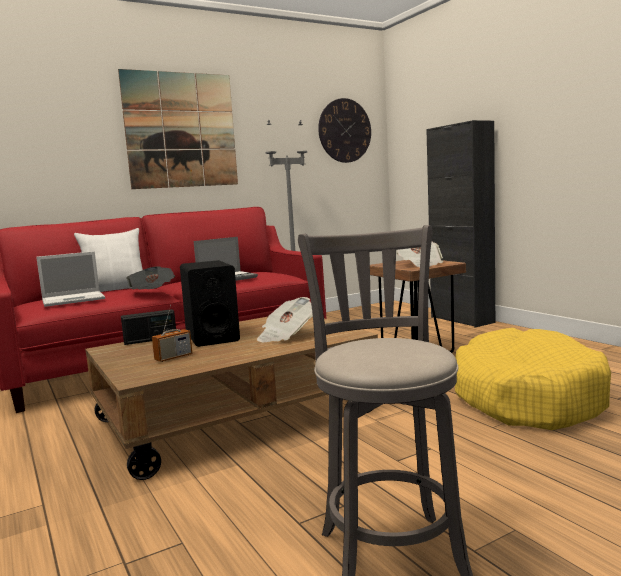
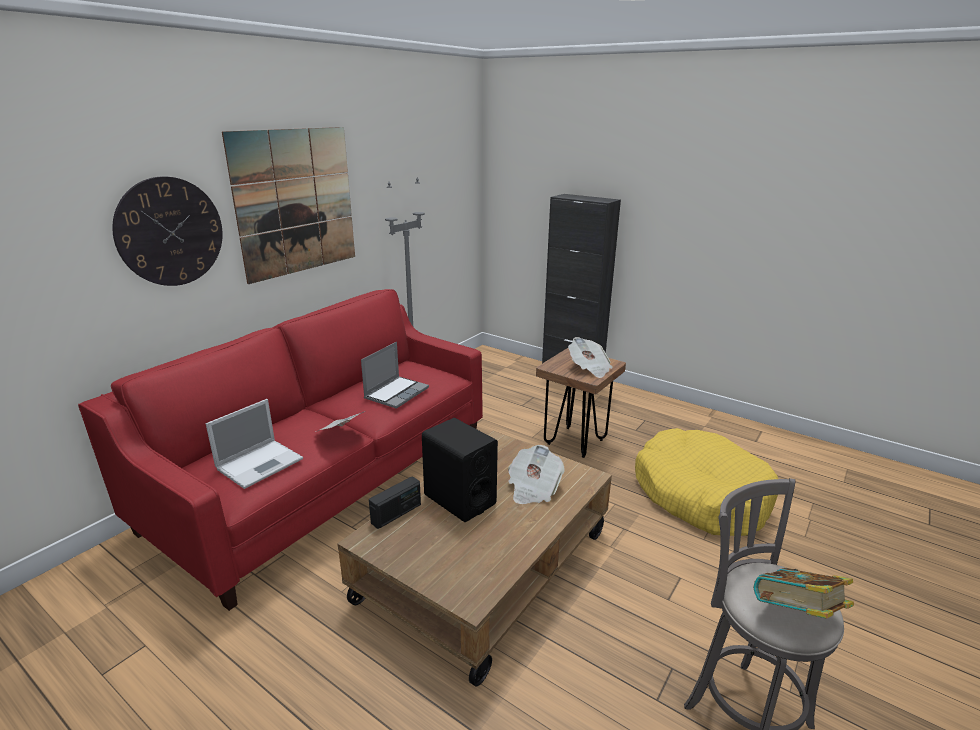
camera: 25 degrees left, 15 degrees up
(116, 289) = (277, 425): white pillow -> none
(173, 357) = (463, 549): radio -> none
(344, 130) = (449, 178): wall clock -> wall clock (170, 232)
(375, 358) = (796, 616): none -> book

